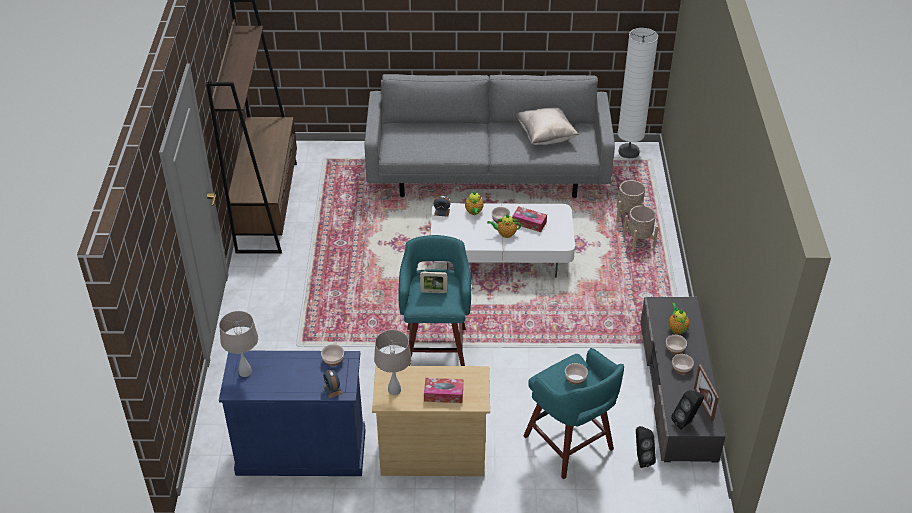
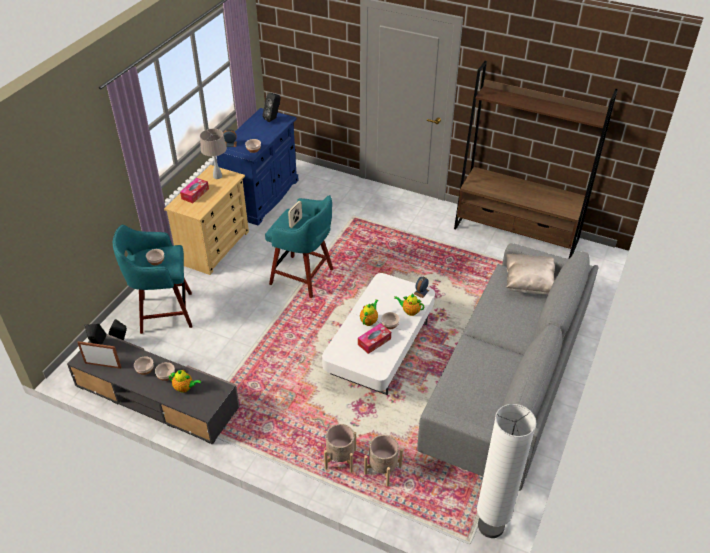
camera: 115 degrees right, 0 degrees up
(245, 371) = (273, 119): beige table lamp -> black speaker
(545, 136) = (486, 389): beige pillow -> beige pillow (529, 284)

